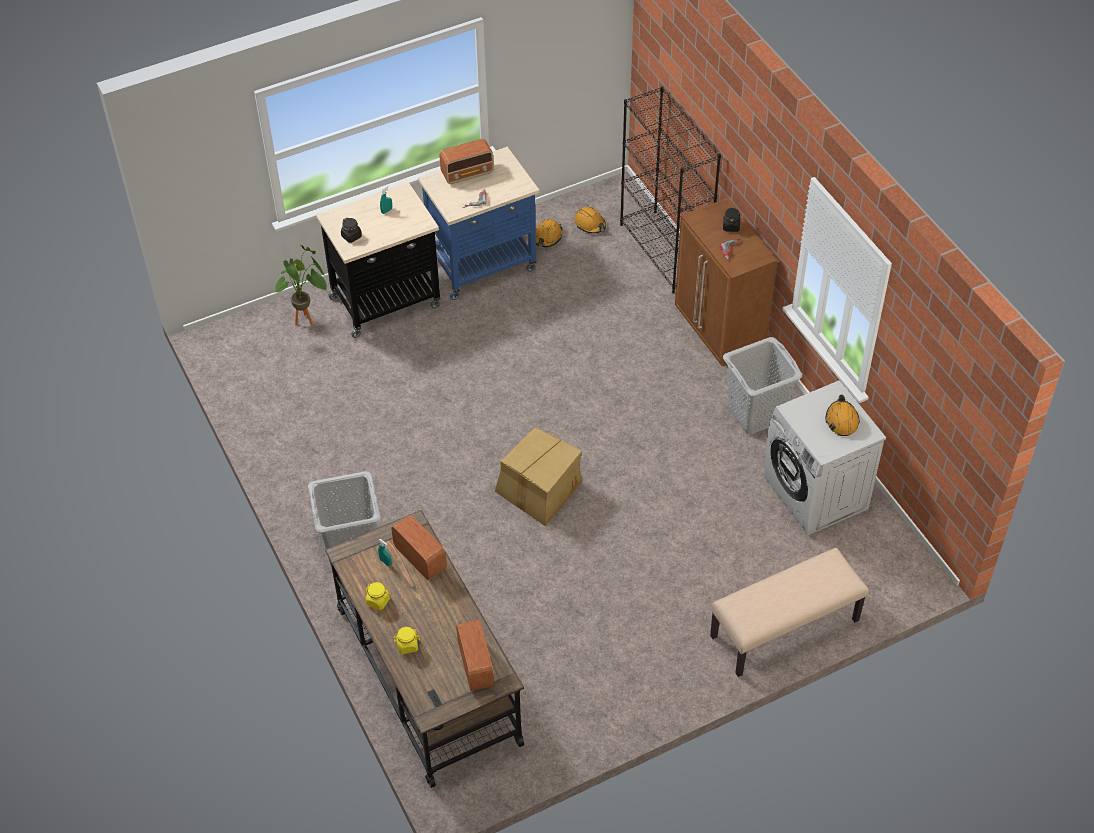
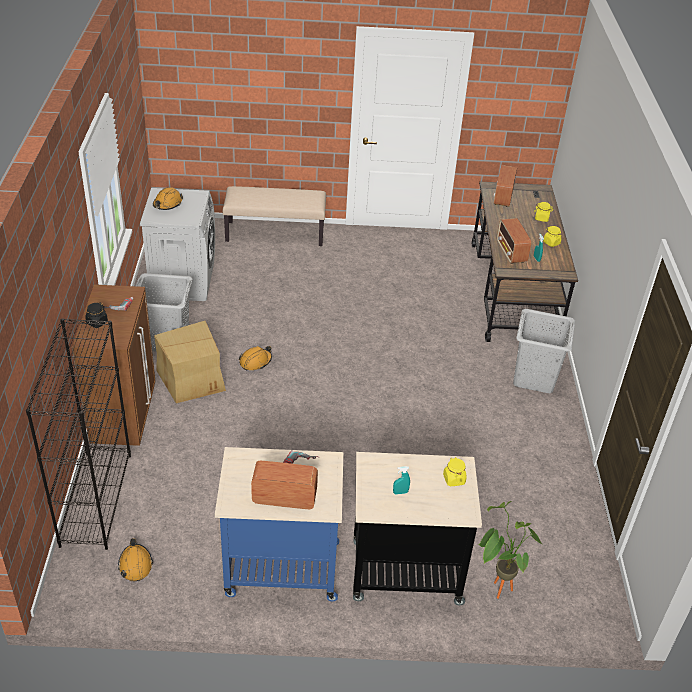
camera: 155 degrees left, 10 degrees down
(351, 236) = (454, 479): black jar -> yellow jar
(539, 489) = (369, 358): cardboard box -> cardboard box (192, 378)
(547, 237) = (191, 570): orange hard hat -> orange hard hat (255, 362)

